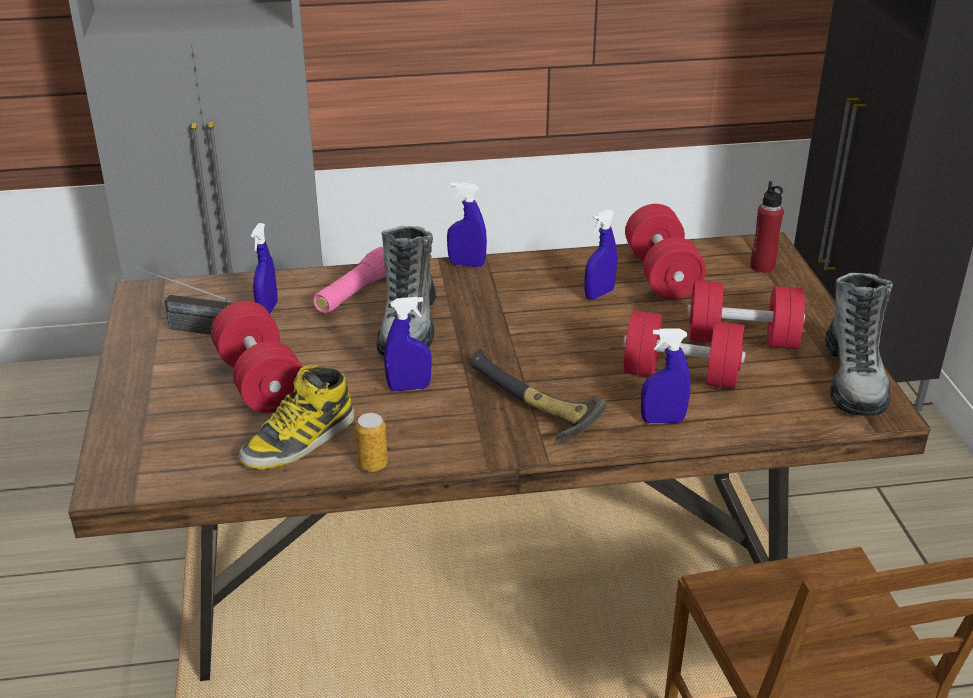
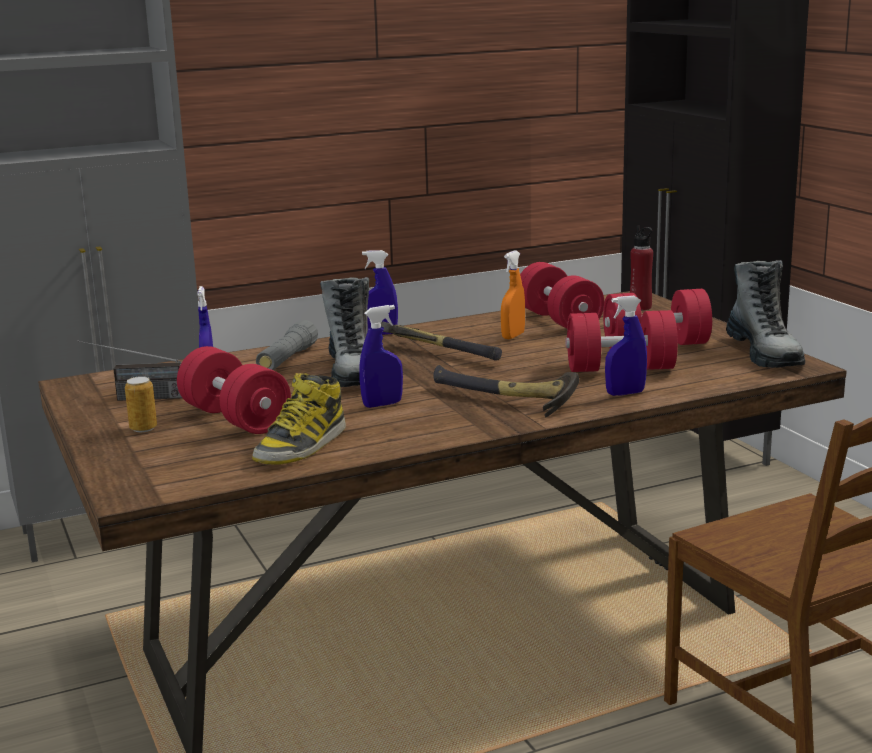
camera: 15 degrees left, 15 degrees down
(355, 292) = (287, 360): pink flashlight -> grey flashlight
(373, 464) = (384, 449): can -> can (143, 428)
(512, 311) = (442, 353): none -> hammer
(599, 294) = (513, 336): blue spray bottle -> orange spray bottle

